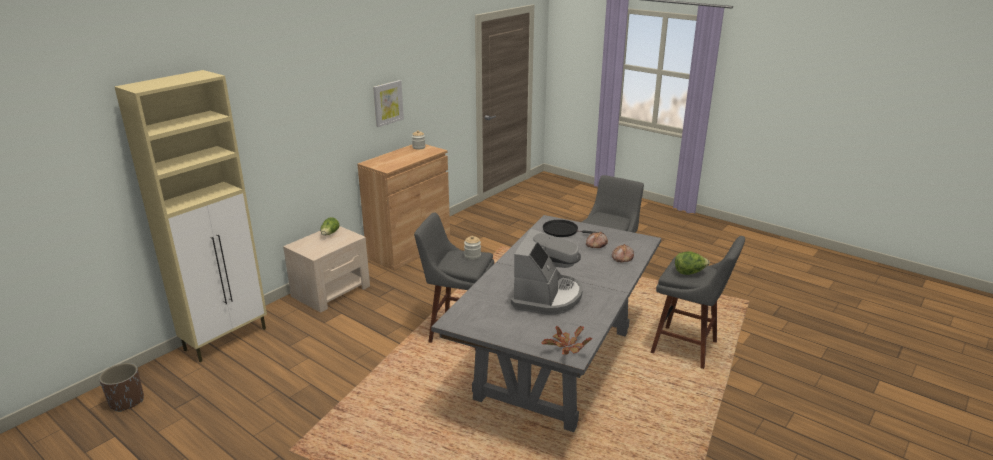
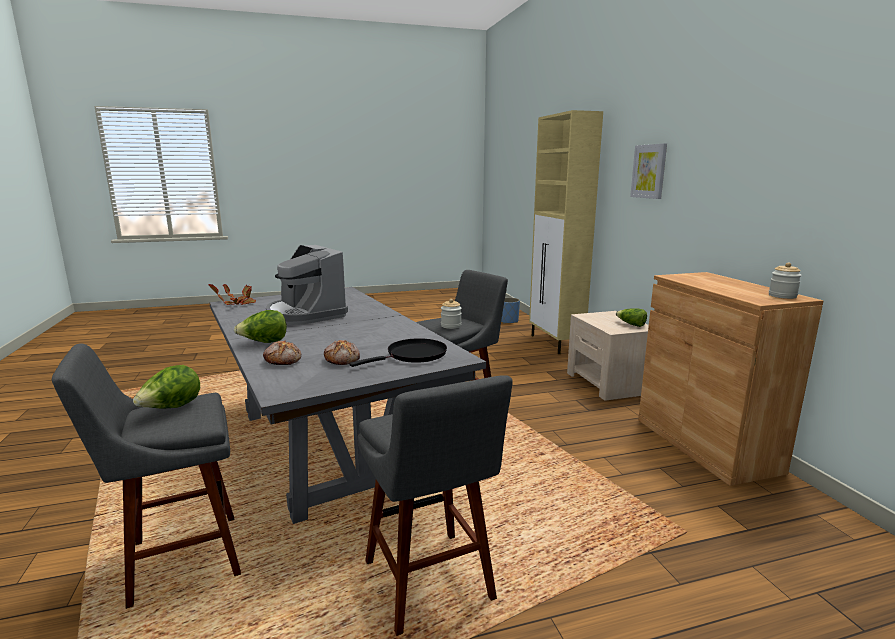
camera: 125 degrees right, 10 degrees down
(127, 401) = (508, 321): brown planter -> blue planter
(387, 103) = (783, 201): picture -> picture (649, 171)
(613, 277) = (264, 343): none -> lettuce

